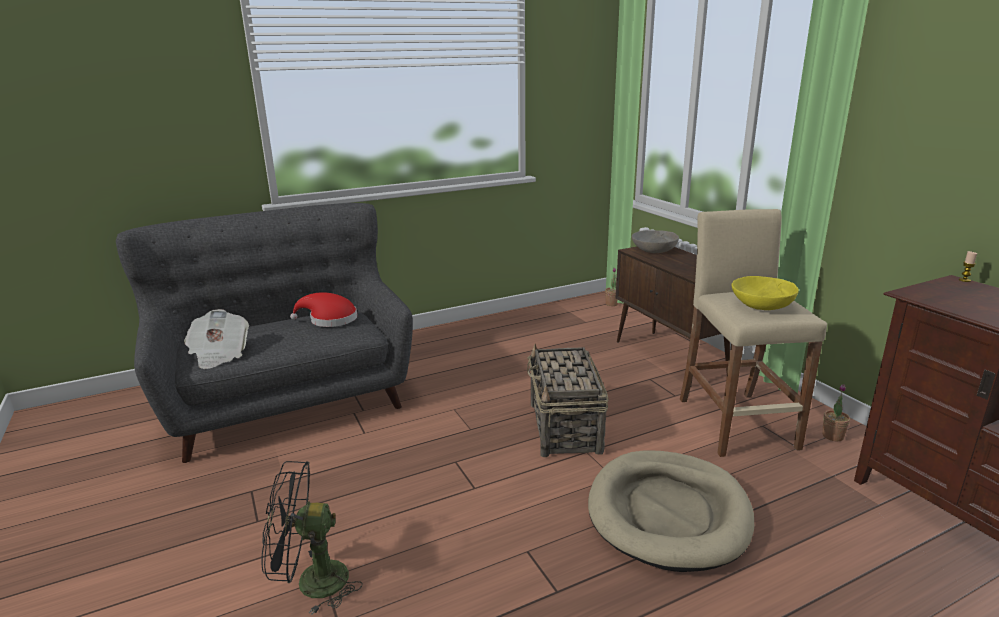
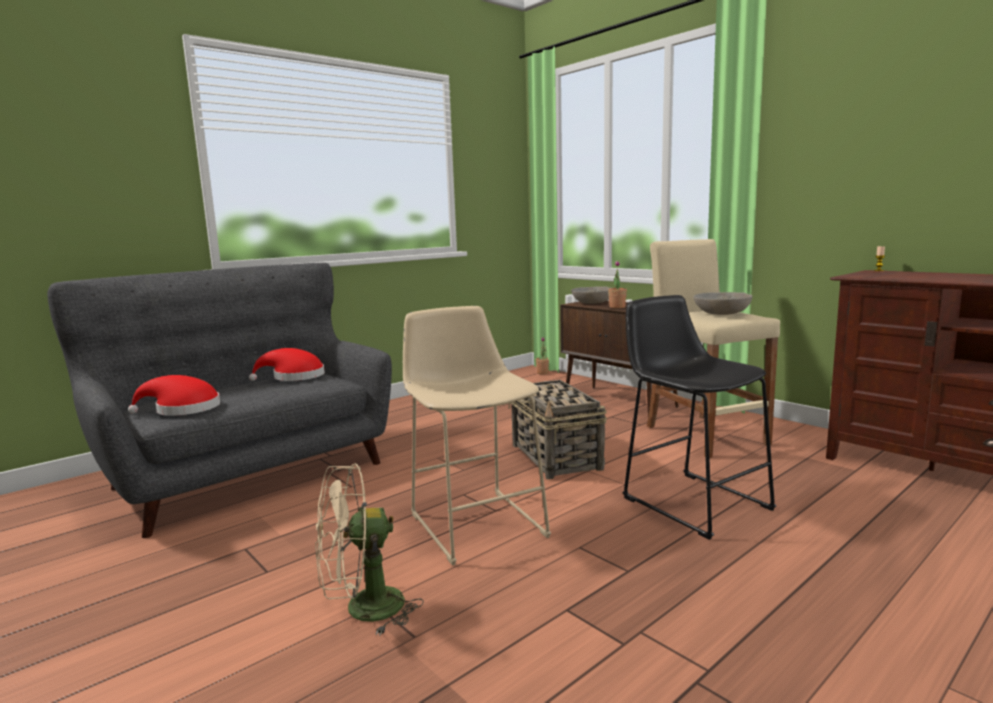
camera: 15 degrees left, 10 degrees down
(219, 354) = (183, 409): newspaper -> red hat
(311, 583) = (363, 610): black fan -> beige fan
(449, 499) = (475, 521): none -> beige stool
(668, 513) = (690, 500): beige dog bed -> black stool
(761, 305) = (721, 313): yellow bowl -> grey bowl
(832, 436) = (789, 434): potted plant -> potted plant (617, 307)

